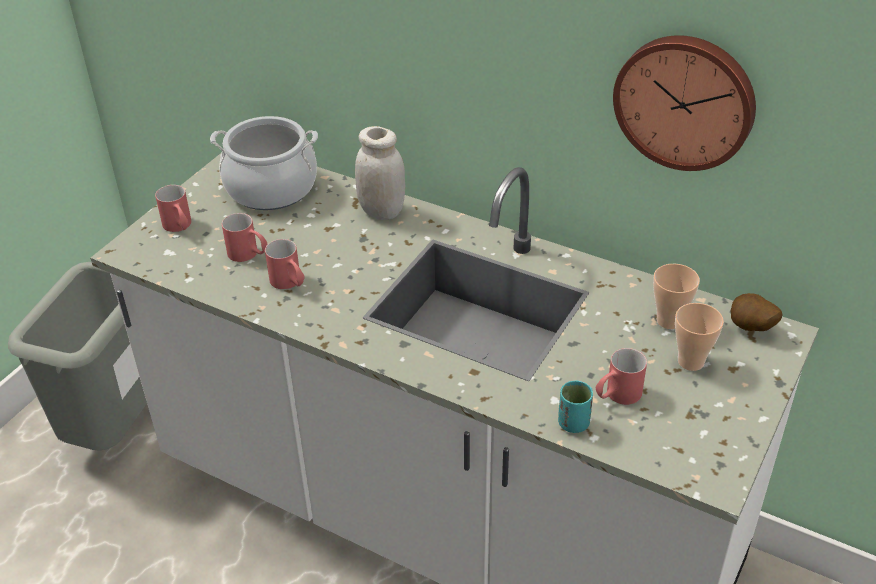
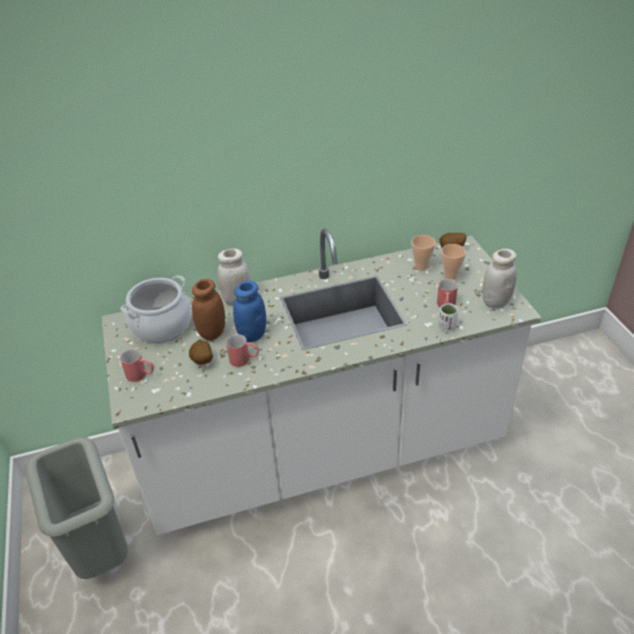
camera: 45 degrees left, 0 degrees up
(249, 255) = (202, 362): red mug -> potato
(304, 230) = (212, 333): none -> brown jar
(338, 261) = (252, 334): none -> blue jar
(573, 423) = (446, 327): turquoise cup -> white cup
(685, 101) = (391, 153): wall clock -> none
(700, 443) = (495, 302): none -> white jar

